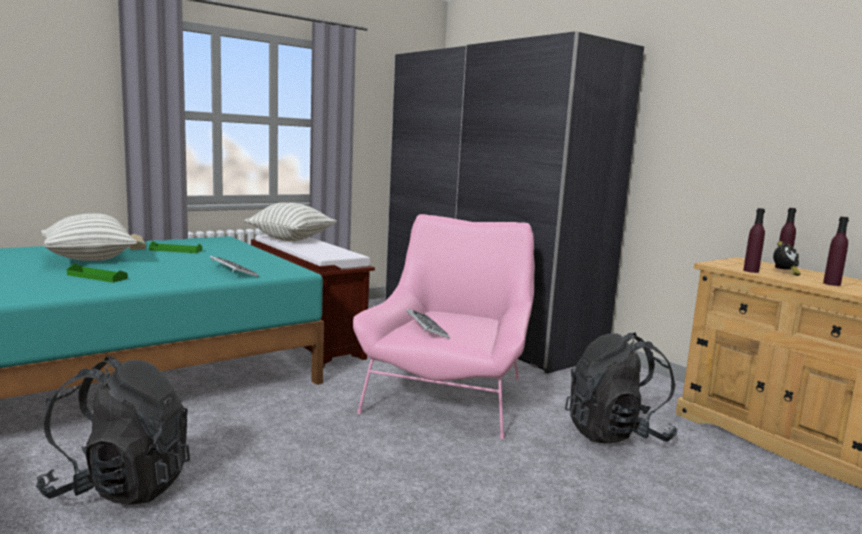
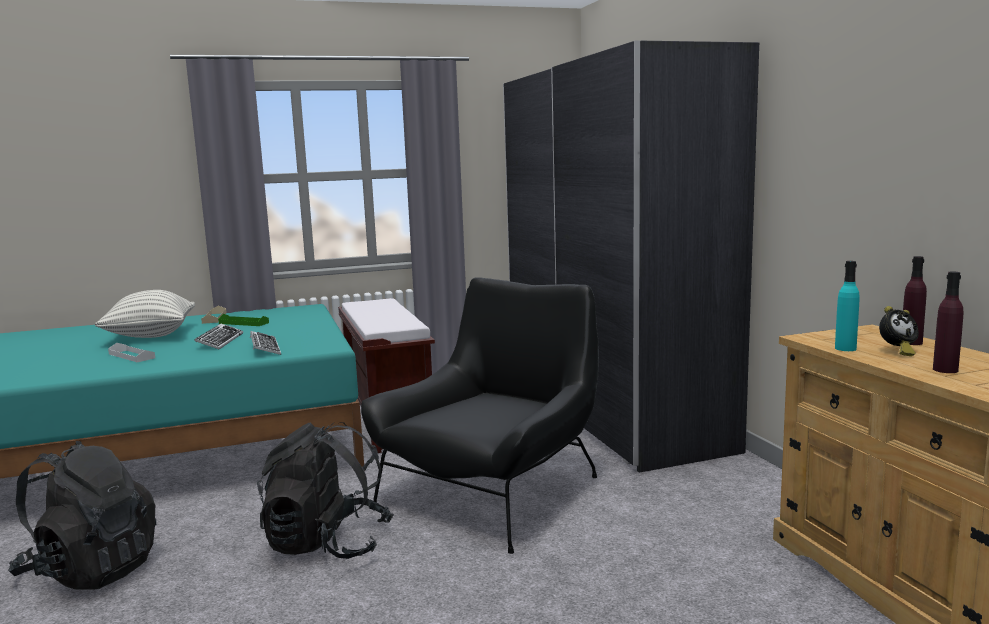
camera: 20 degrees right, 0 degrees up
(97, 277) = (131, 356): green tray -> white tray
(291, 239) = (372, 306): pillow -> none
(426, 328) = (446, 415): keyboard -> keyboard (219, 341)
(448, 394) = (492, 493): pink armchair -> black armchair
(616, 434) = (663, 560): black backpack -> black backpack (327, 544)
(751, 271) = (845, 348): purple bottle -> turquoise bottle

